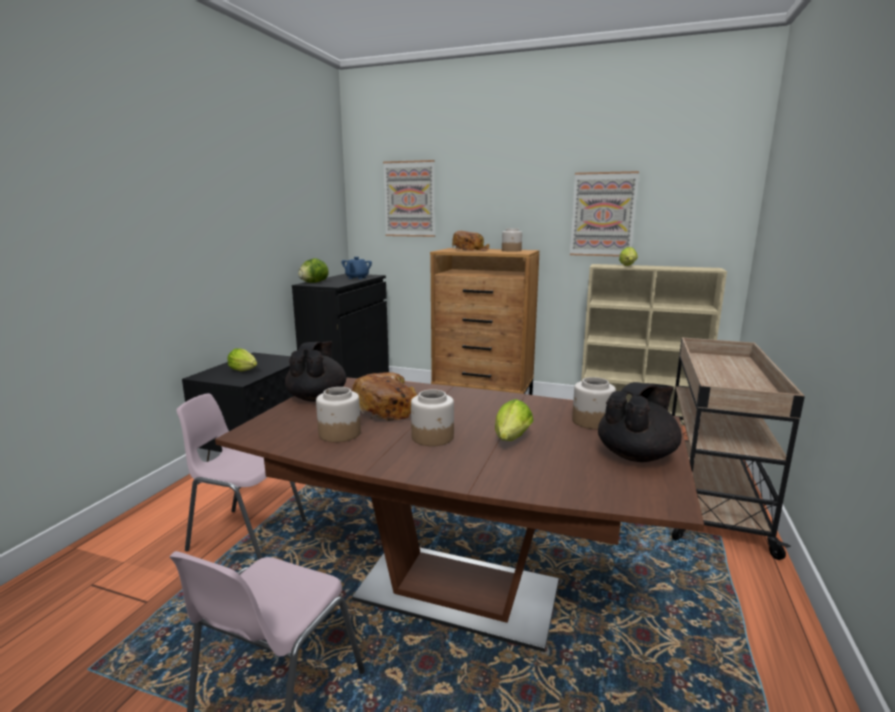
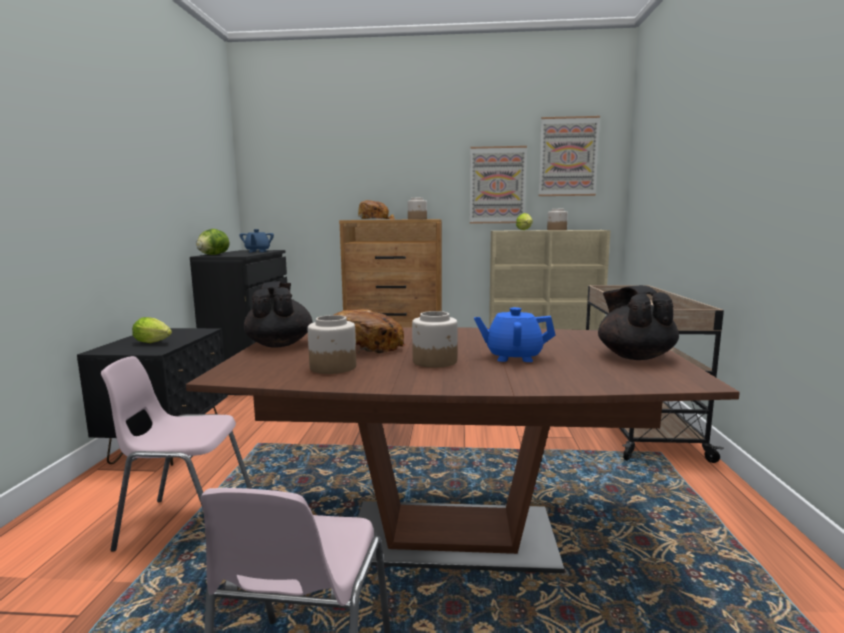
camera: 15 degrees left, 5 degrees down
(409, 199) = (307, 173): picture -> picture (568, 157)
(511, 440) = (513, 357): lettuce -> blue teapot
(591, 422) = (571, 339): jar -> jar (556, 230)
(636, 455) = (634, 356): black teapot -> black teapot turned 45 degrees counterclockwise

